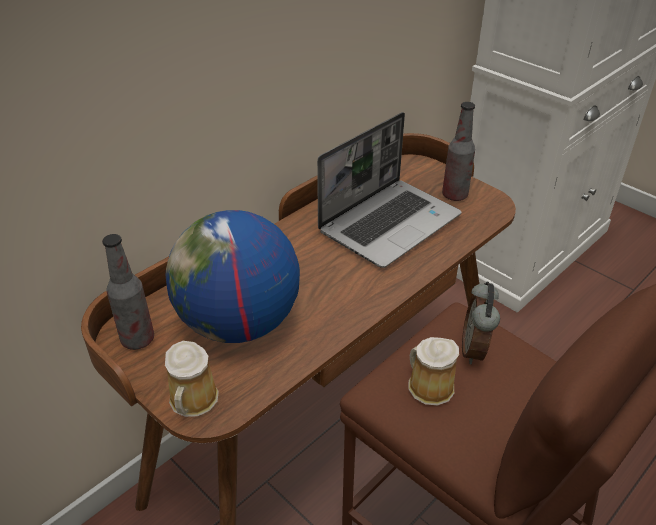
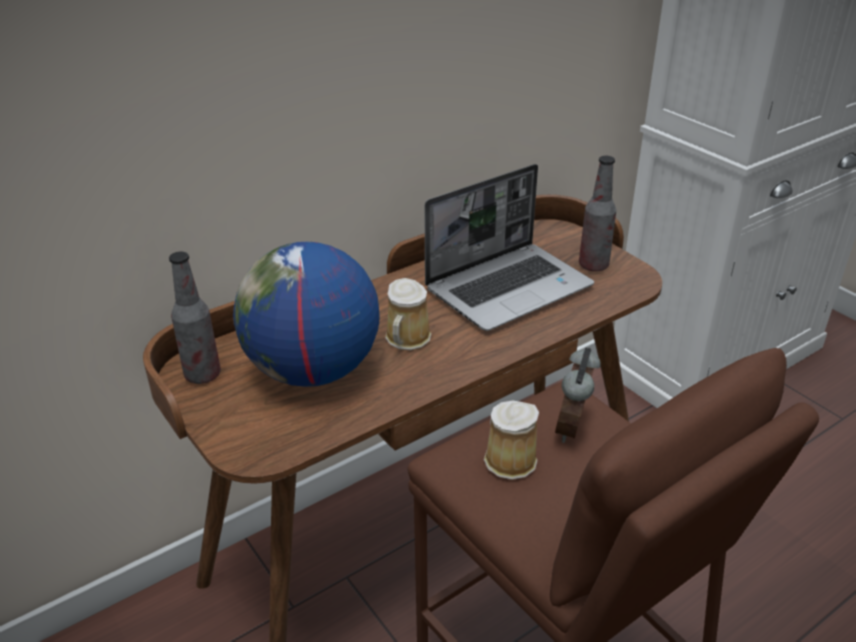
camera: 10 degrees right, 5 degrees down
(192, 401) = (243, 440): mug -> mug (406, 339)

